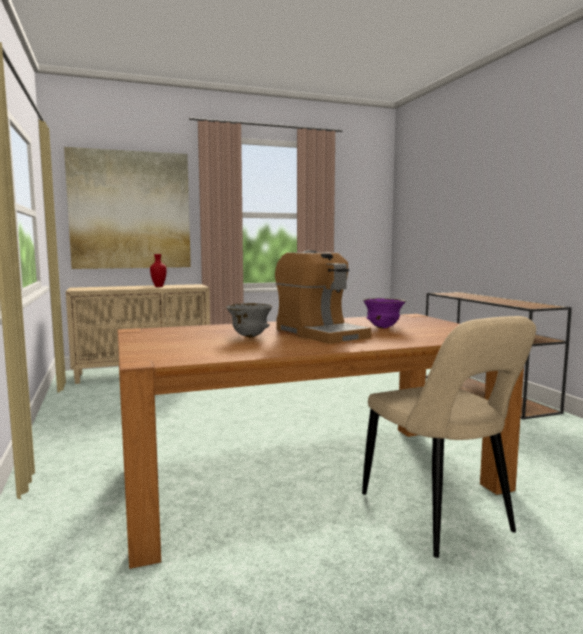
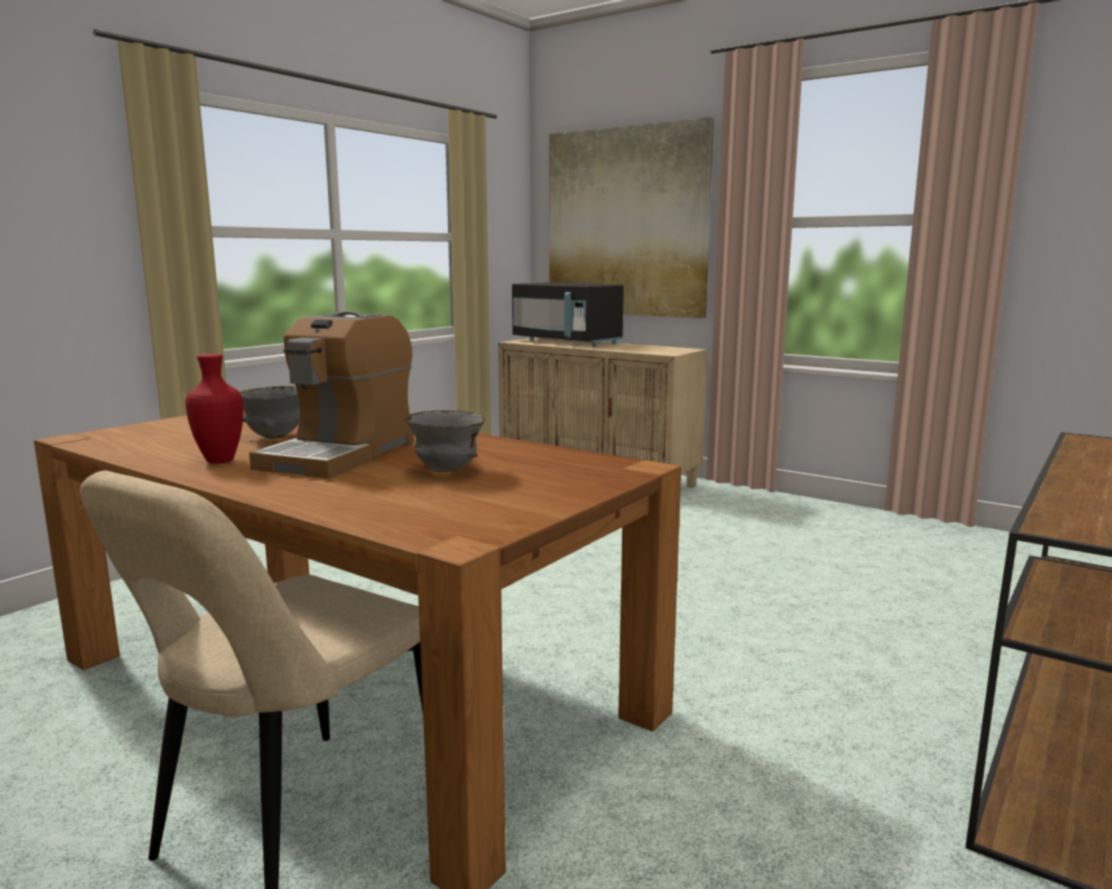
camera: 55 degrees right, 5 degrees up
(111, 287) = (567, 342): none -> black microwave
(159, 286) = (622, 347): red vase -> red vase (219, 461)
(383, 328) = (446, 471): purple bowl -> grey bowl

